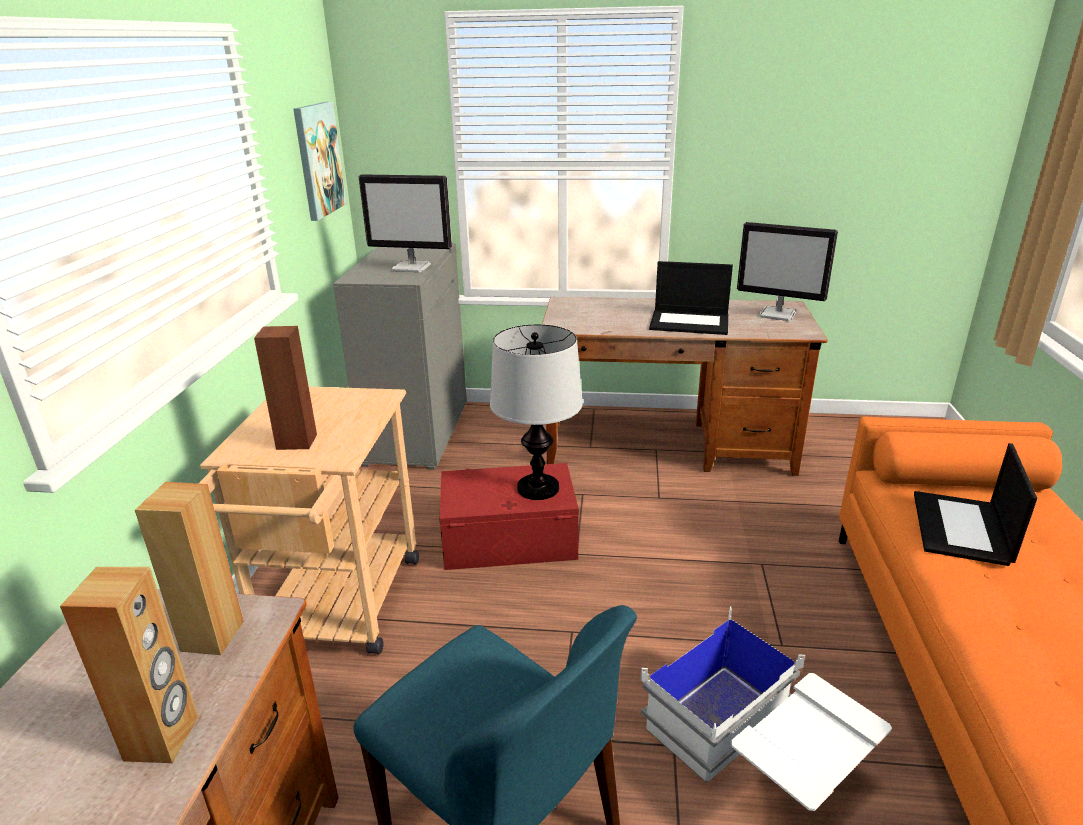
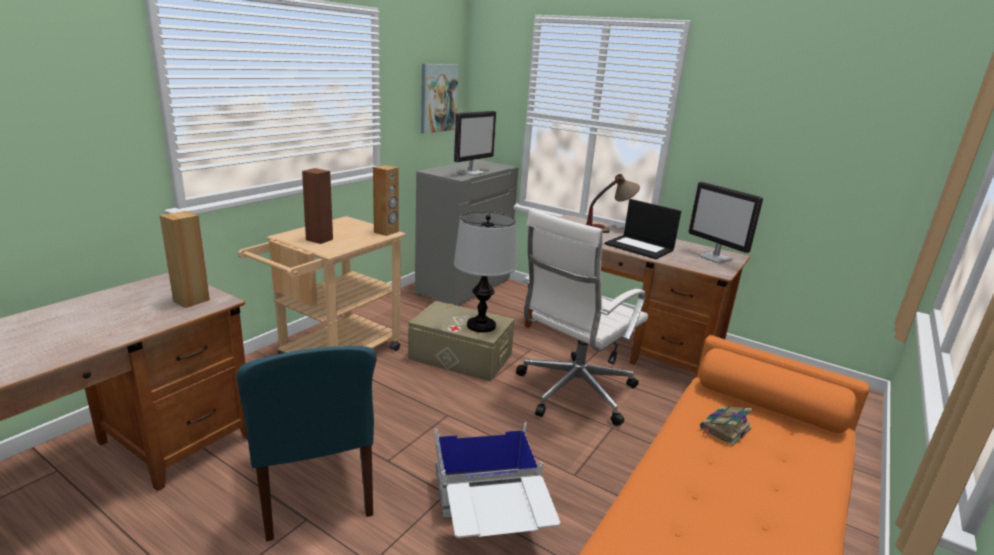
camera: 25 degrees right, 5 degrees down
(163, 738) = (129, 325): brown speaker -> brown speaker (386, 232)
(412, 267) = (471, 173): monitor -> monitor turned 90 degrees counterclockwise
(508, 538) = (460, 356): red storage box -> beige storage box
(625, 306) = (608, 229): none -> table lamp
(681, 535) = (572, 392): none -> white office chair
(962, 529) = (724, 429): laptop -> book

